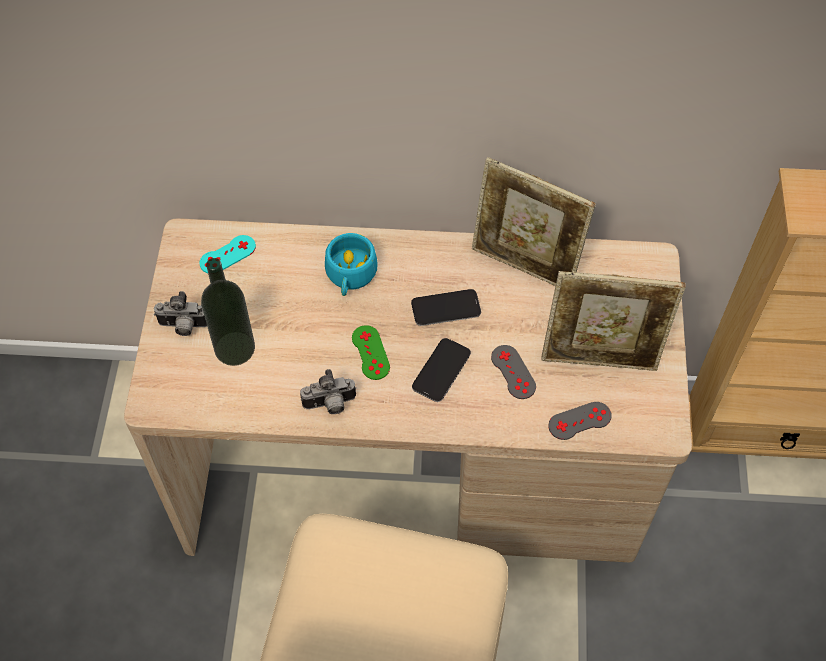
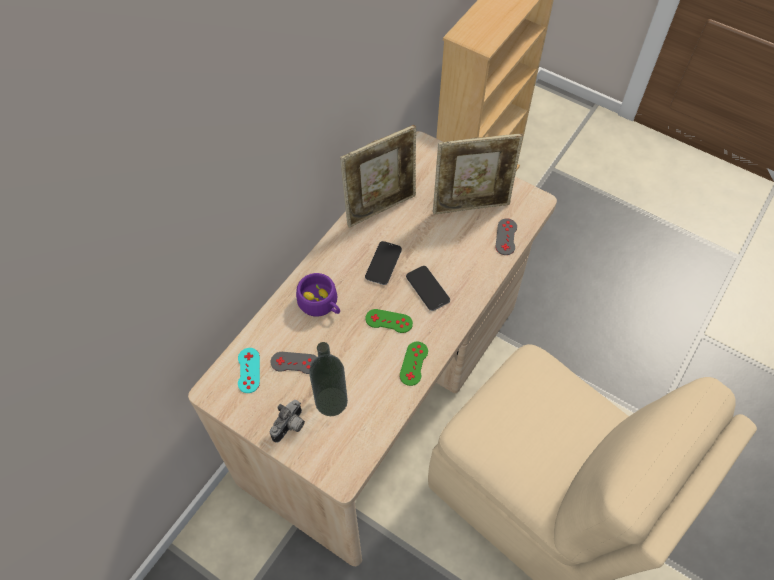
camera: 60 degrees left, 0 degrees up
(330, 405) = (413, 363): camera -> green game controller
(350, 276) = (321, 304): turquoise cup -> purple cup
(513, 372) = (452, 252): grey game controller -> grey game controller (295, 363)
(600, 359) = (471, 205): picture frame -> picture frame turned 45 degrees clockwise

